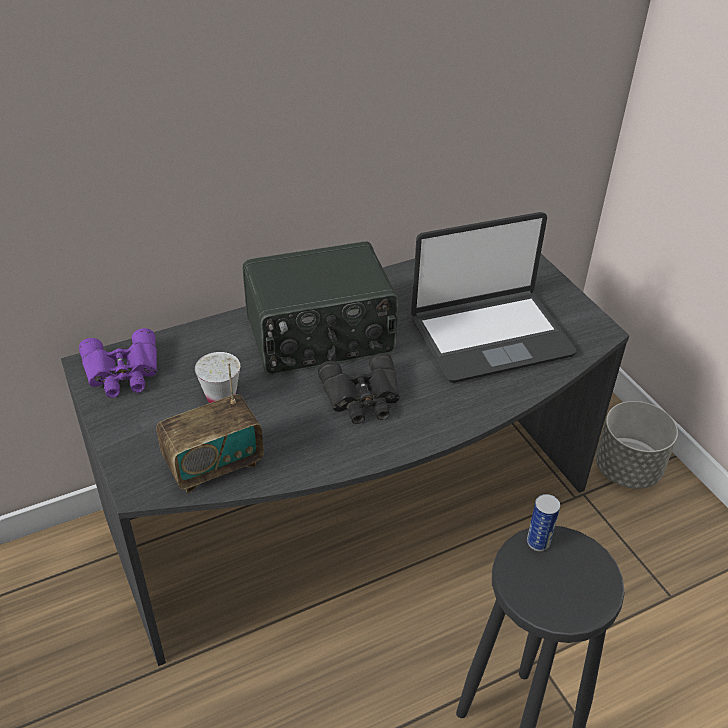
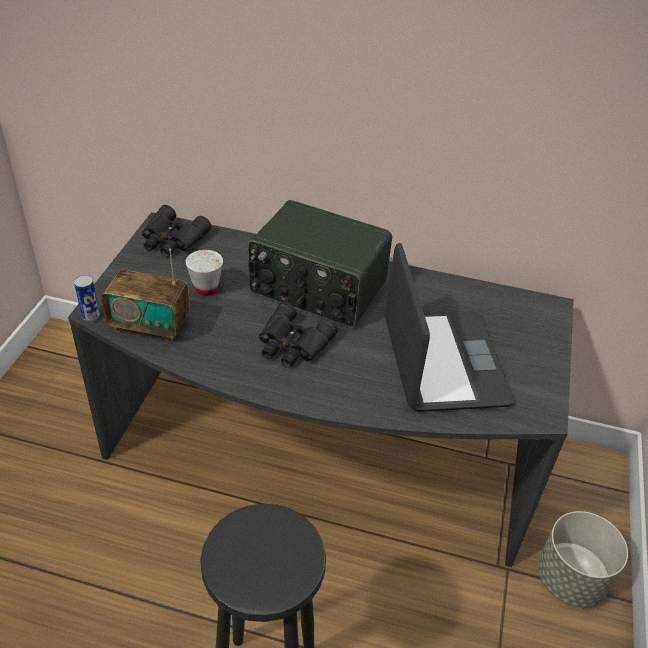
camera: 40 degrees right, 0 degrees up
(123, 372) = (172, 239): purple binoculars -> black binoculars
(490, 336) = (442, 362): laptop -> laptop turned 120 degrees counterclockwise
(538, 542) = (280, 522): can -> can (90, 316)

